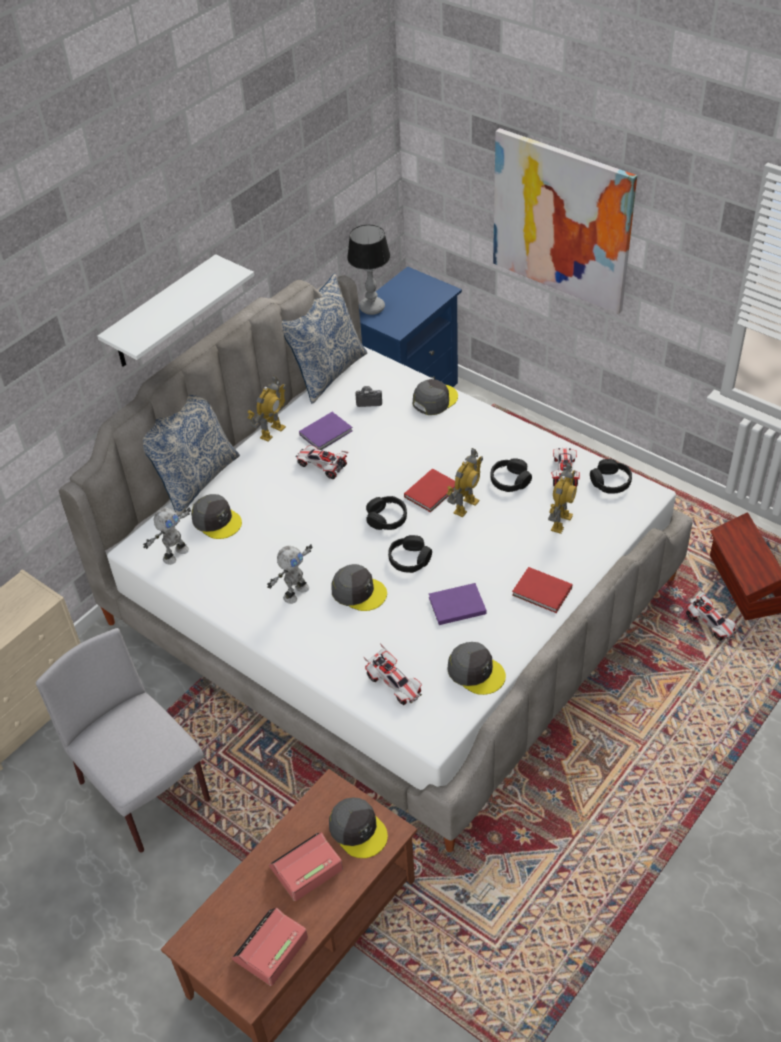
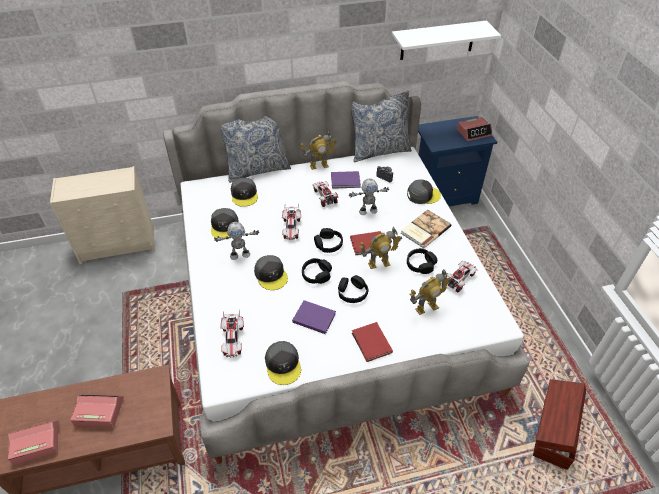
camera: 35 degrees right, 0 degrees up
(146, 792) = (120, 317): grey chair -> none
(162, 313) = (266, 57): white shelf -> white shelf (437, 40)
(175, 554) = (208, 200): toy robot -> toy robot (368, 211)
(358, 830) = (144, 411): grey cap -> grey cap (225, 226)
(371, 308) = (433, 128): table lamp -> none
(425, 291) = (474, 132): none -> alarm clock
(476, 439) = (424, 230): none -> book
(562, 221) = (563, 112): picture -> none
(610, 482) = (484, 303): black headphones -> black headphones (352, 293)
(710, 623) = (505, 440): toy car -> toy car (291, 228)

